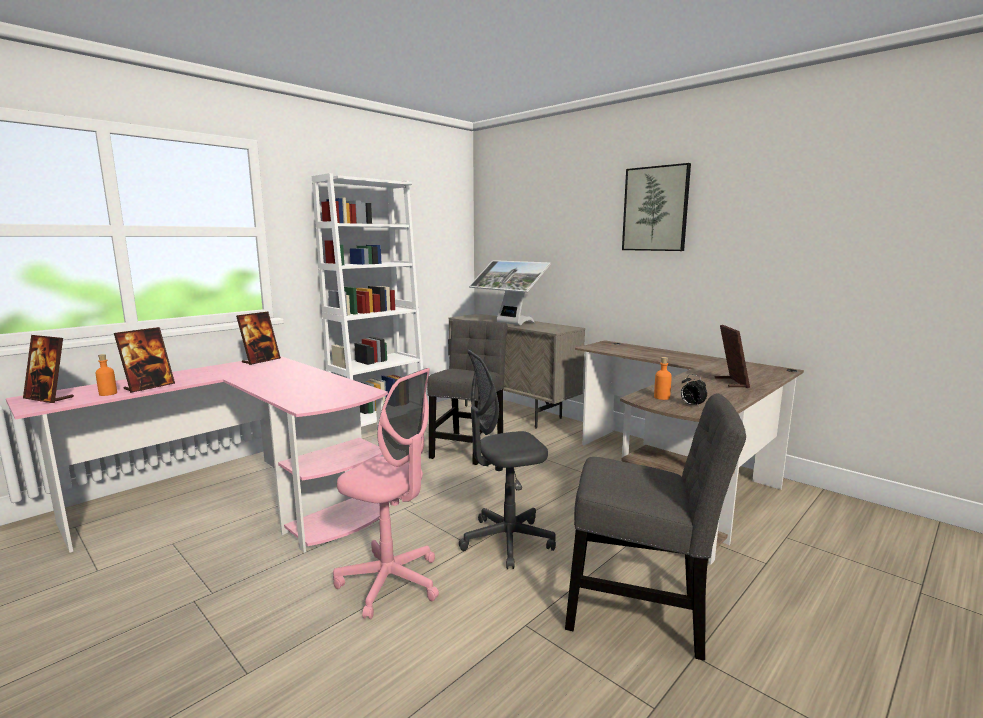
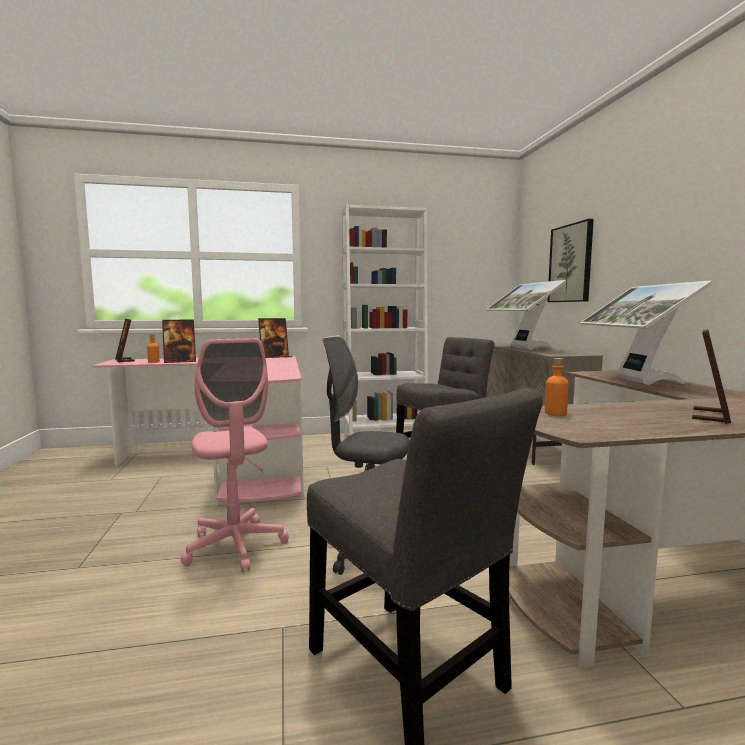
camera: 35 degrees right, 5 degrees down
(636, 353) = (634, 381): none -> monitor
(655, 209) = (686, 197): picture -> picture (571, 263)
(691, 405) = (577, 424): alarm clock -> none

